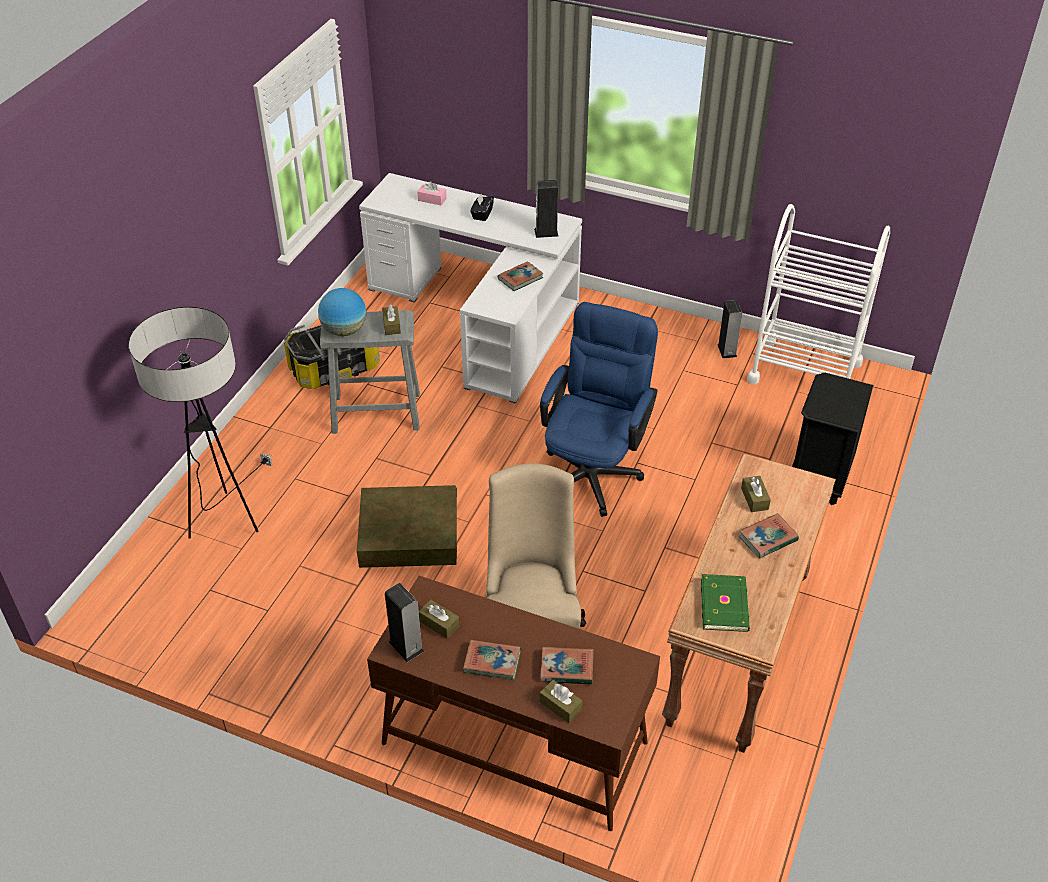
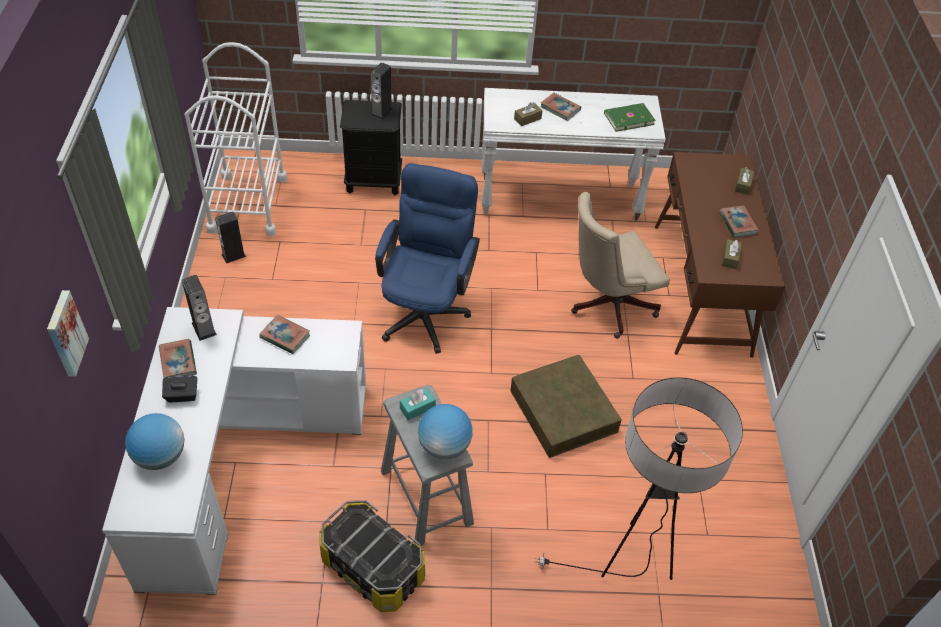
camera: 115 degrees left, 5 degrees up
(391, 325) = (417, 408): brown tissue box -> turquoise tissue box
(406, 646) = (760, 269): speaker -> speaker (381, 112)
(432, 199) = (160, 456): pink tissue box -> globe
(484, 89) = (65, 333): none -> picture
(566, 668) = (715, 189): book -> book (178, 362)
(594, 469) = (426, 309): blue office chair -> blue office chair turned 105 degrees clockwise
(738, 652) = (560, 198): brown console table -> white console table

